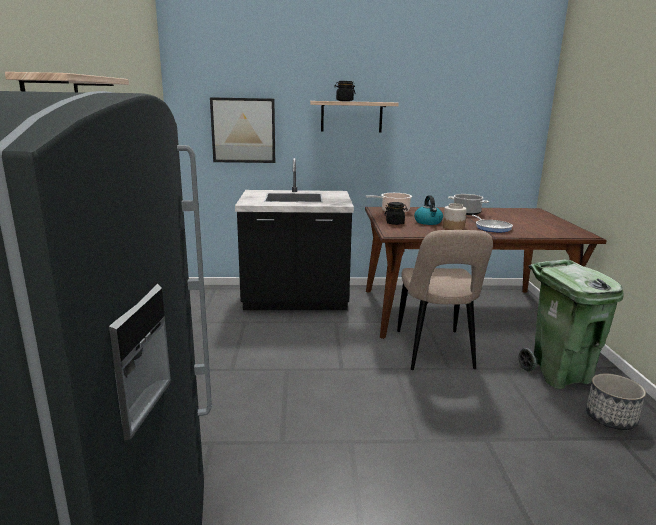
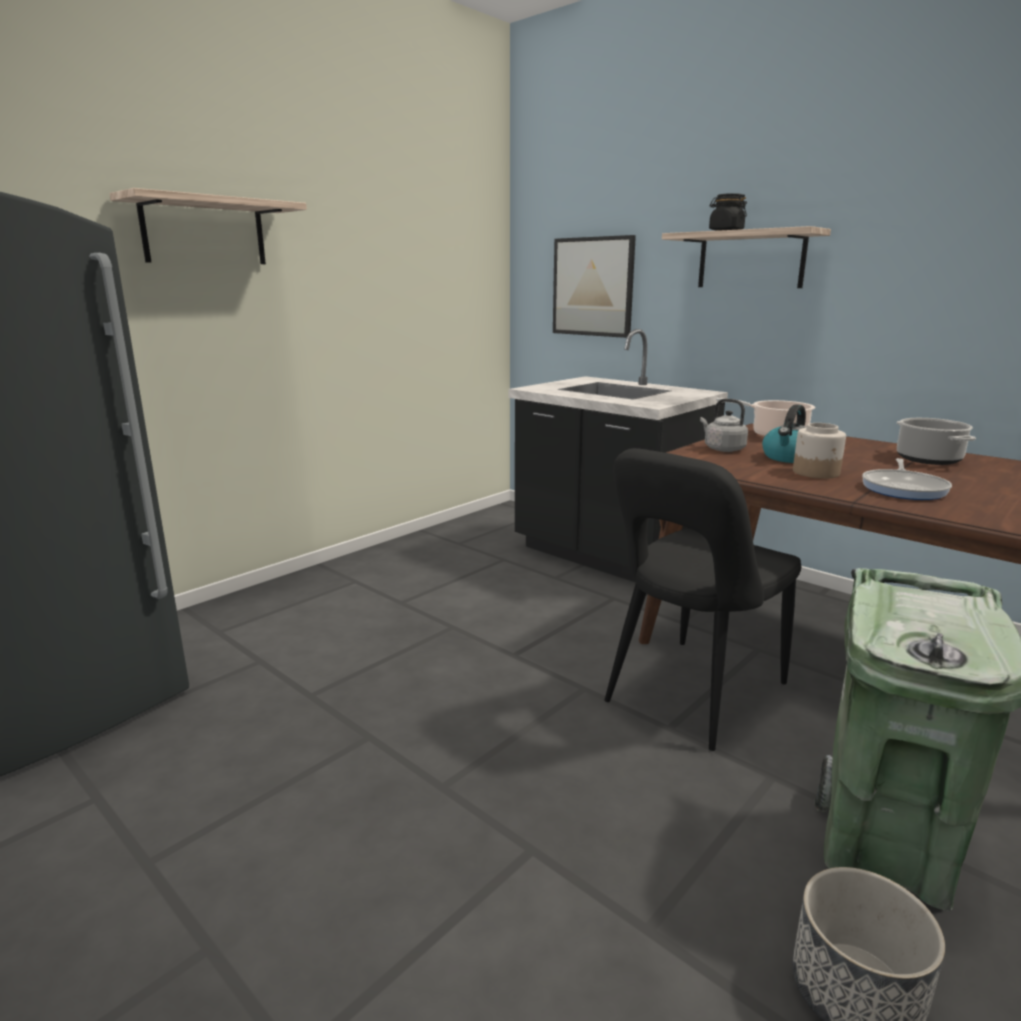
camera: 45 degrees right, 0 degrees up
(395, 223) = (722, 449): black jar -> grey kettle
(435, 352) = (690, 696): beige chair -> black chair

